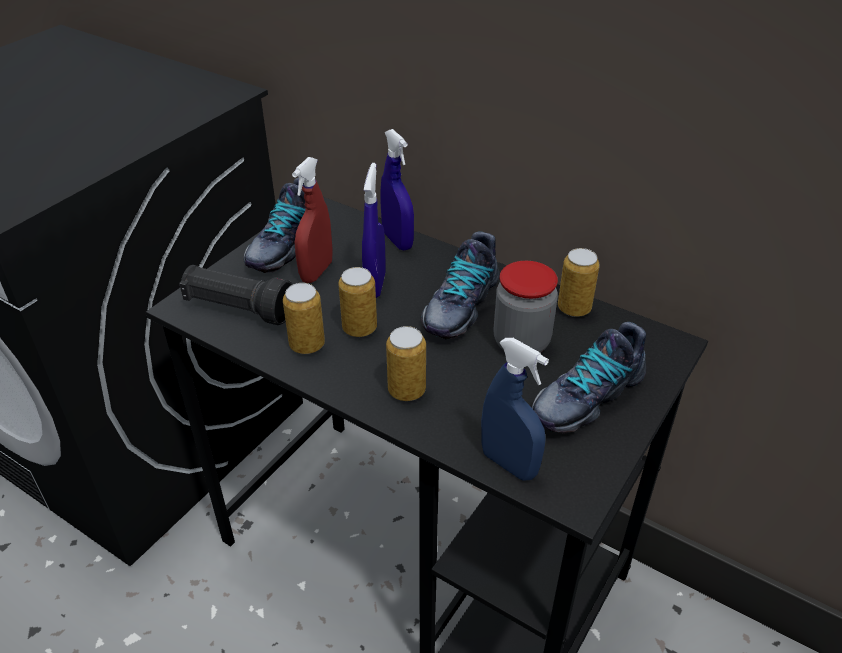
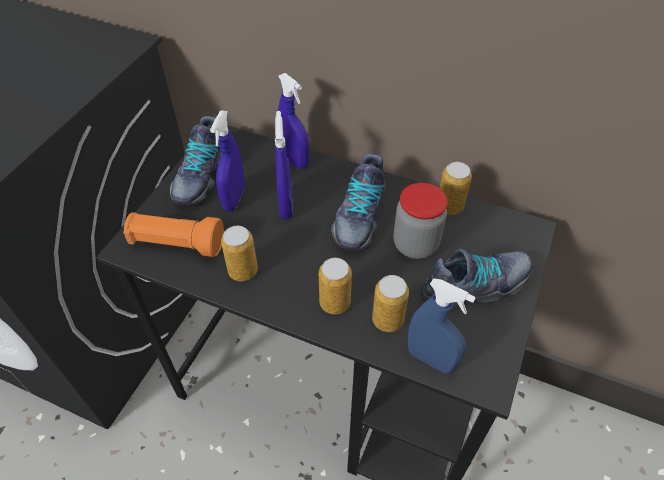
camera: 10 degrees left, 10 degrees up
(238, 309) = (176, 244): black flashlight -> orange flashlight
(316, 272) = (234, 199): red spray bottle -> blue spray bottle
(359, 328) = (282, 249): can -> can (387, 320)
(586, 396) = (476, 287): shoe -> shoe turned 150 degrees counterclockwise

